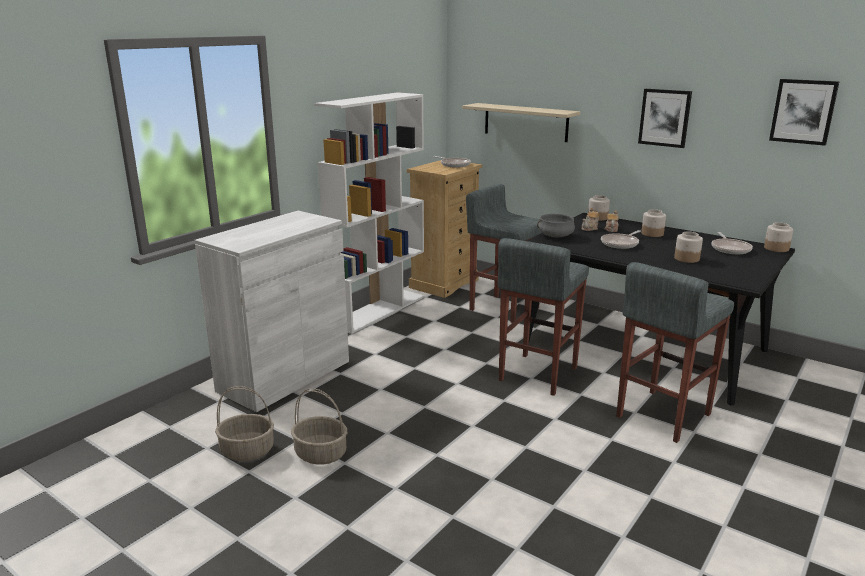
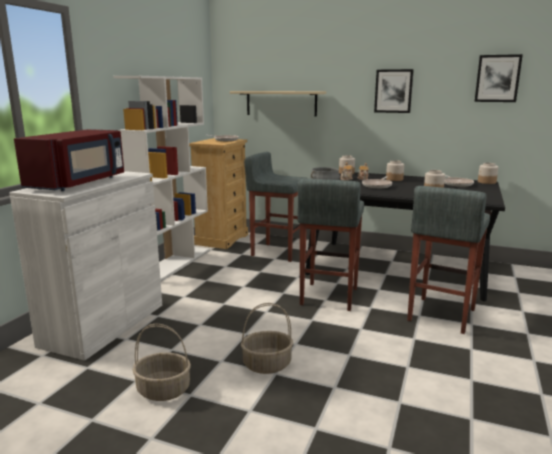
camera: 15 degrees left, 5 degrees down
(248, 450) = (85, 398): basket -> basket (267, 364)
(262, 232) = (79, 183): none -> red microwave

